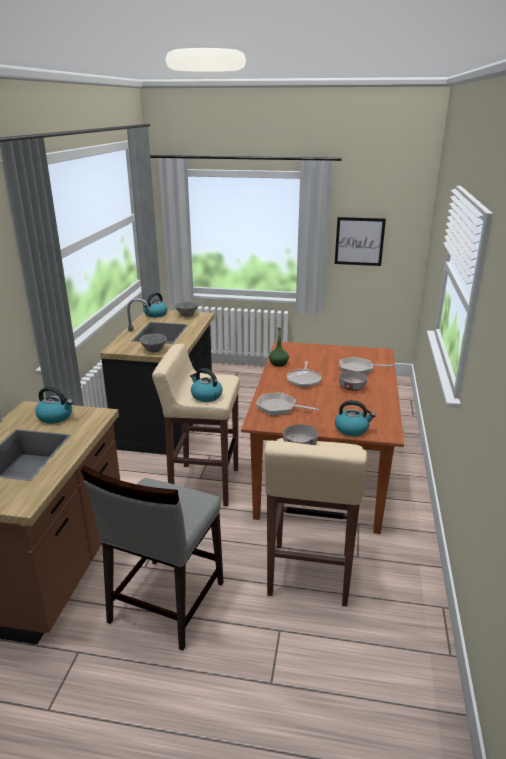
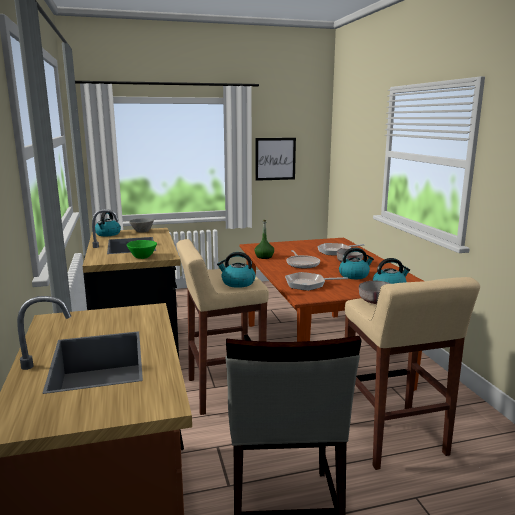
camera: 25 degrees left, 10 degrees down
(56, 417) = (98, 320): kettle -> kettle (354, 275)
(153, 350) = (142, 257): grey bowl -> green bowl

